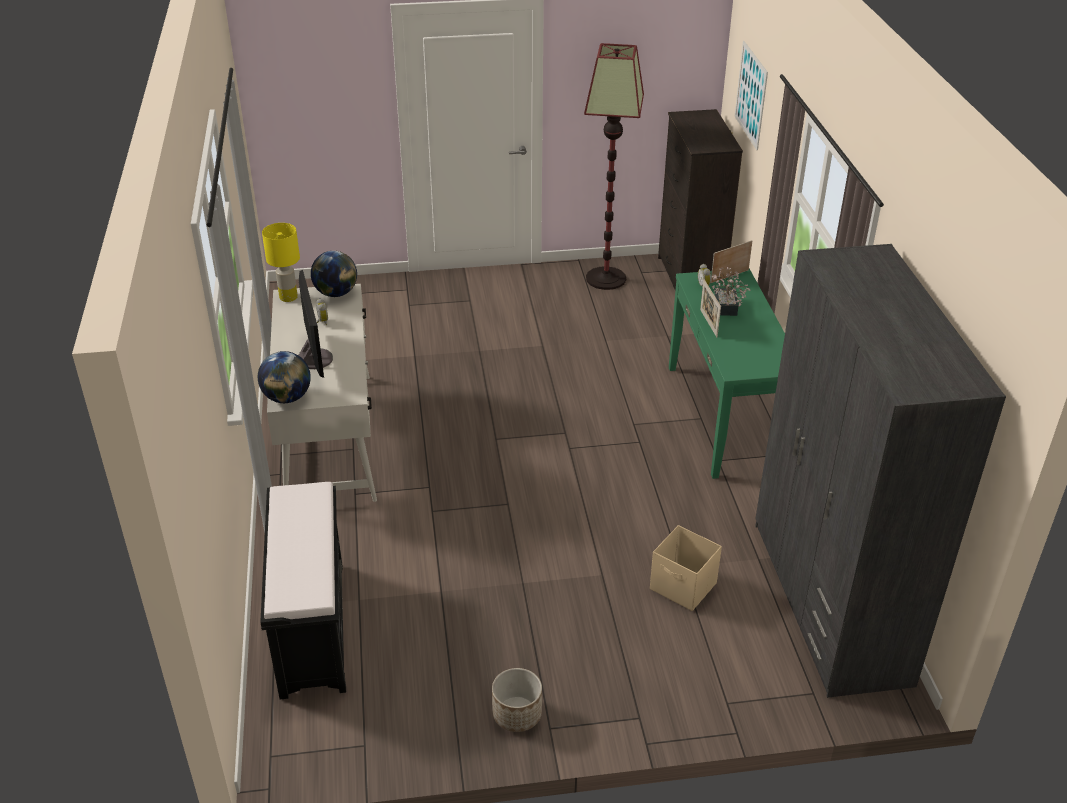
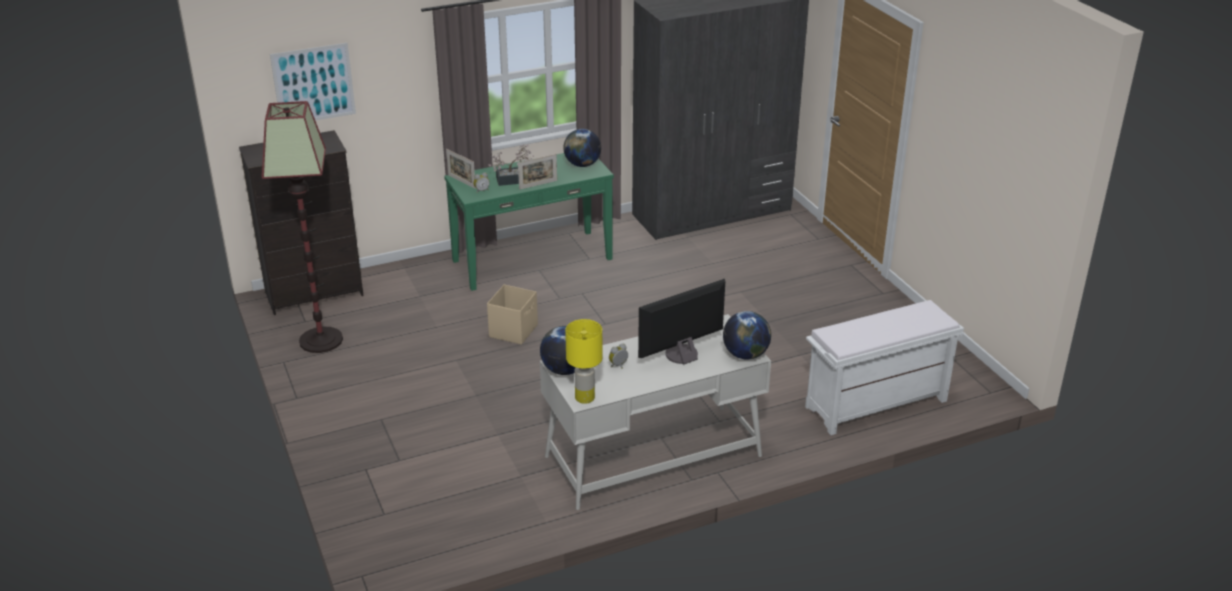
camera: 105 degrees left, 5 degrees down
(312, 627) = (875, 405): black bench -> white bench
(516, 714) = (882, 306): planter -> none
(683, 587) = (732, 260): beige storage box -> beige storage box (514, 331)
(756, 361) = (582, 165): none -> globe

